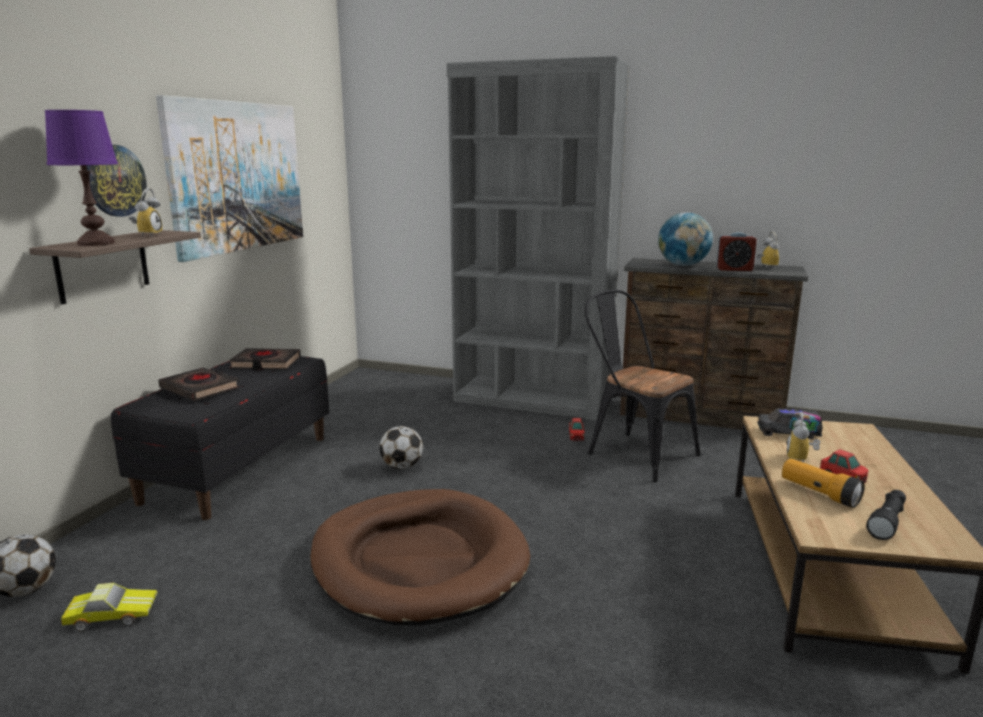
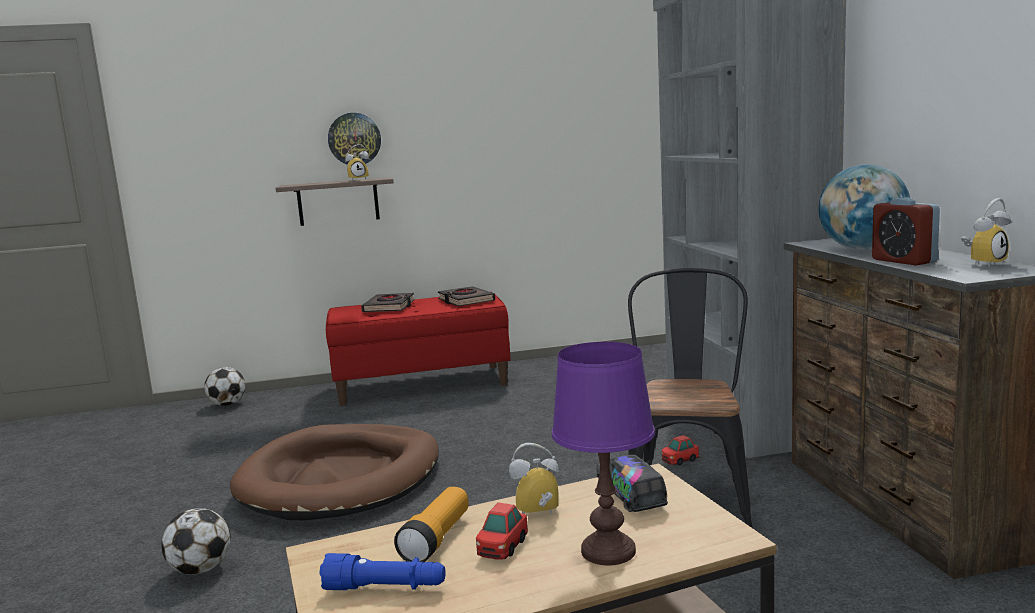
camera: 60 degrees right, 5 degrees down
(96, 243) = (308, 184): purple table lamp -> purple table lamp (609, 551)
(112, 614) = (216, 429): toy car -> none
(237, 176) = (491, 133): picture -> none
(238, 468) = (422, 384): black bench -> red bench
(402, 467) = (493, 422): football -> football (201, 570)
(887, 521) = (385, 588): black flashlight -> blue flashlight

